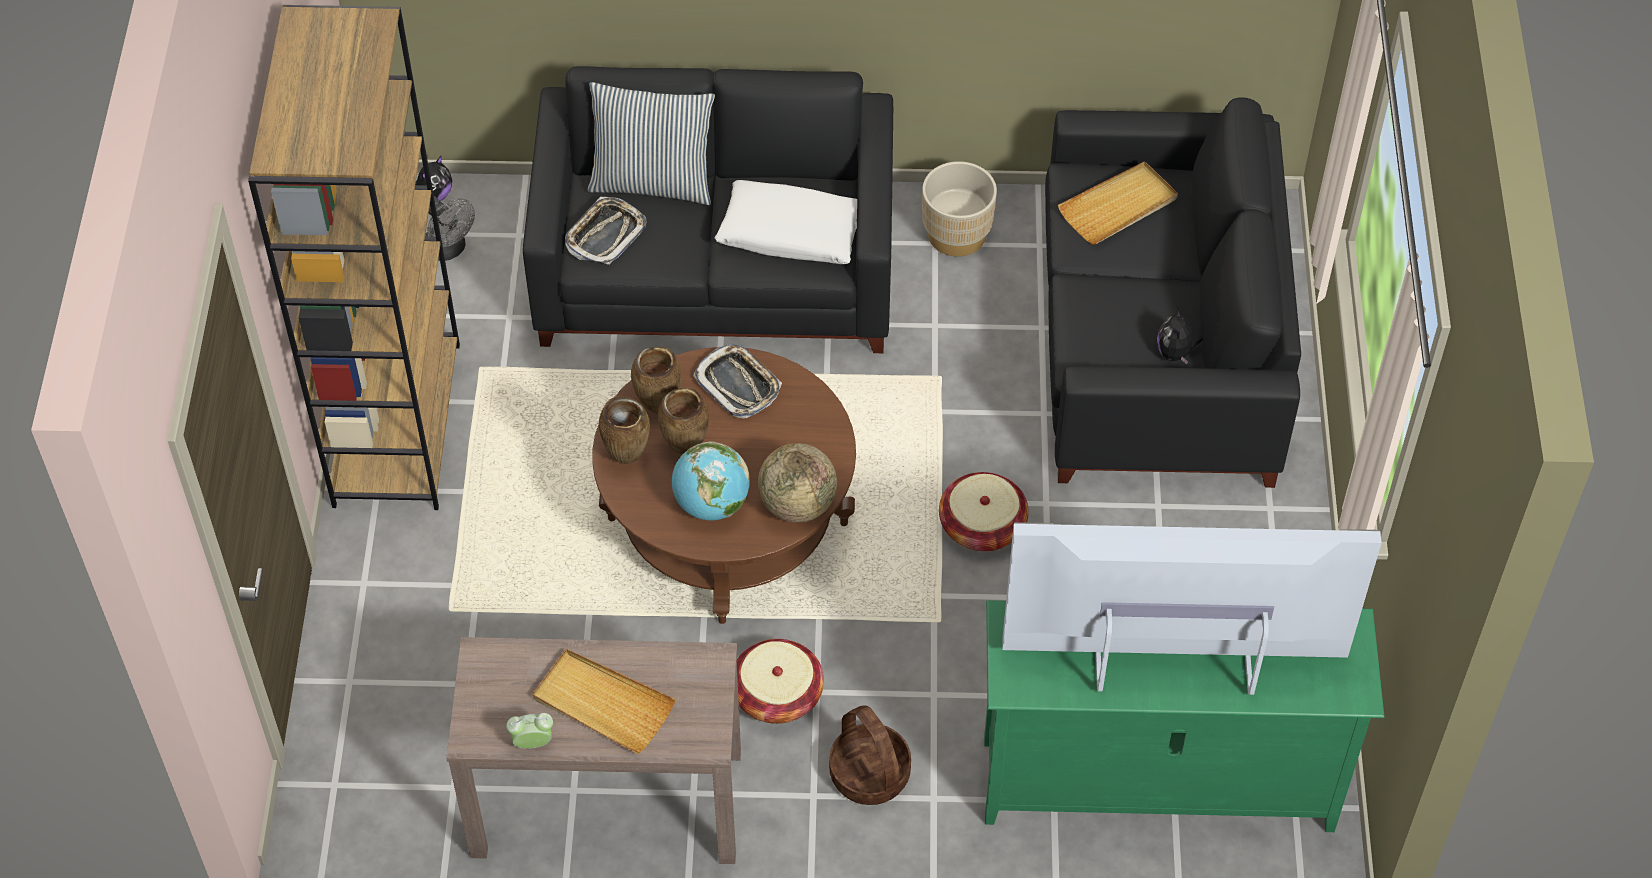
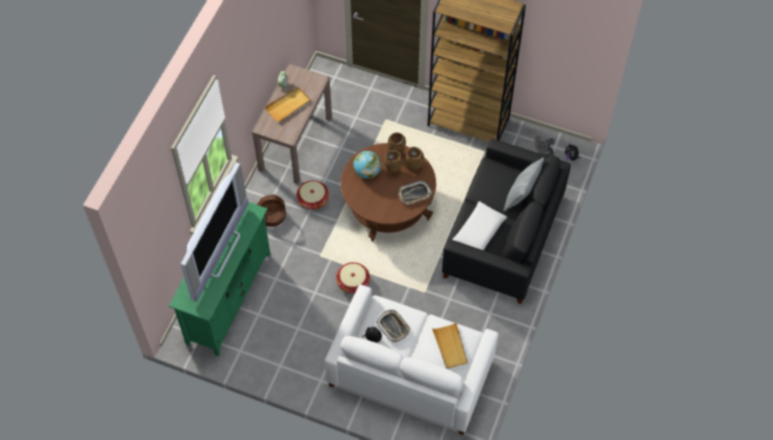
camera: 110 degrees right, 5 degrees up
(605, 235) = (499, 173): tray -> tray (393, 327)
(797, 505) = (356, 196): globe -> none
(957, 234) = (491, 322): beige planter -> none
(1155, 345) = (410, 371): black sofa -> white sofa

